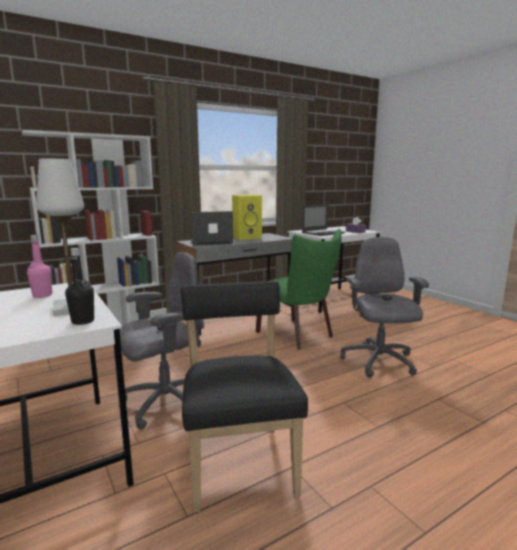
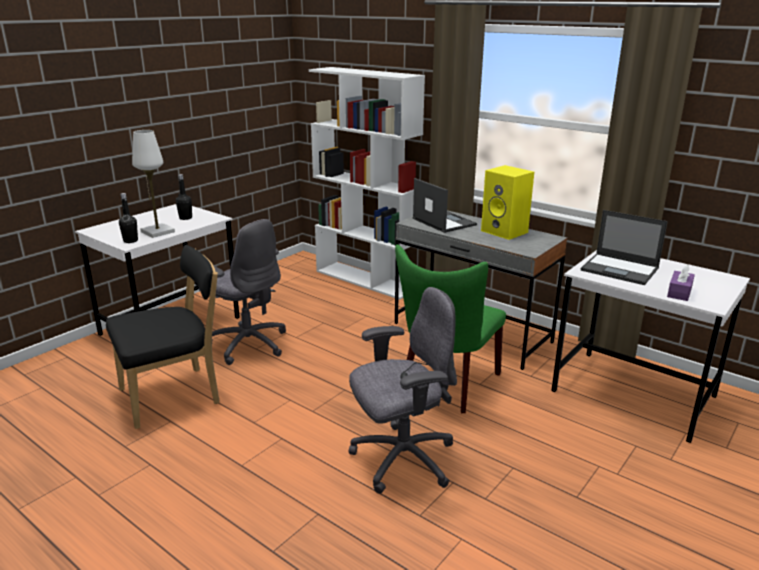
camera: 70 degrees right, 10 degrees up
(42, 295) = (185, 218): pink bottle -> black bottle

